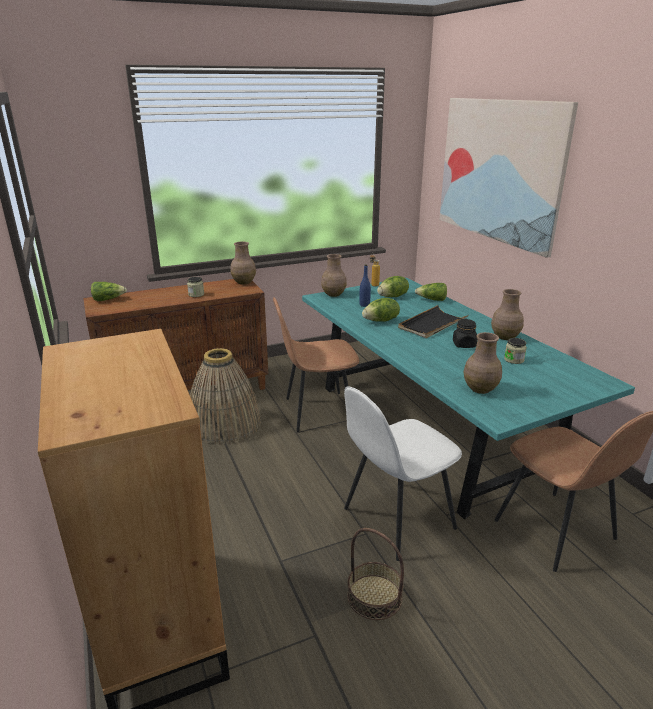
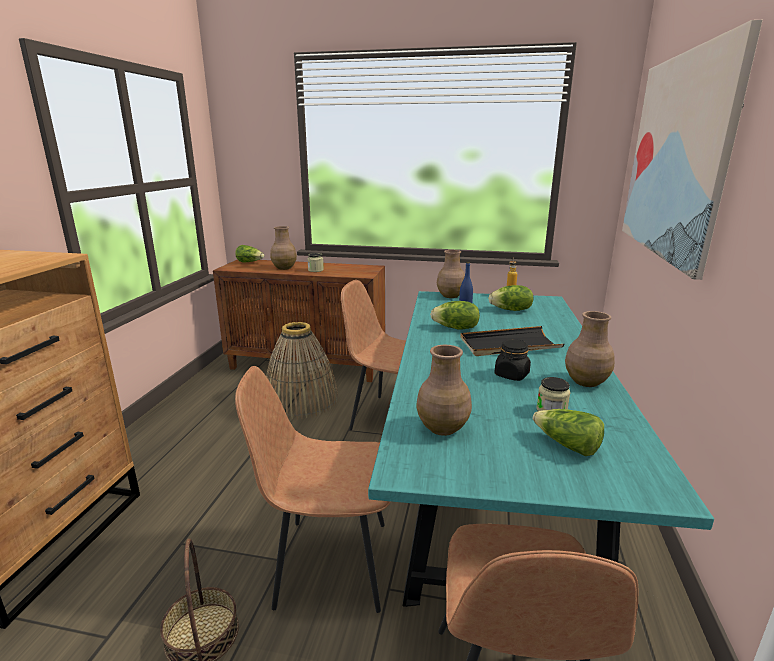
camera: 35 degrees right, 5 degrees down
(243, 282) = (372, 268): brown vase -> brown vase (284, 268)
(396, 519) = (329, 562): white chair -> brown chair
(432, 300) = (554, 322): lettuce -> lettuce (567, 445)

